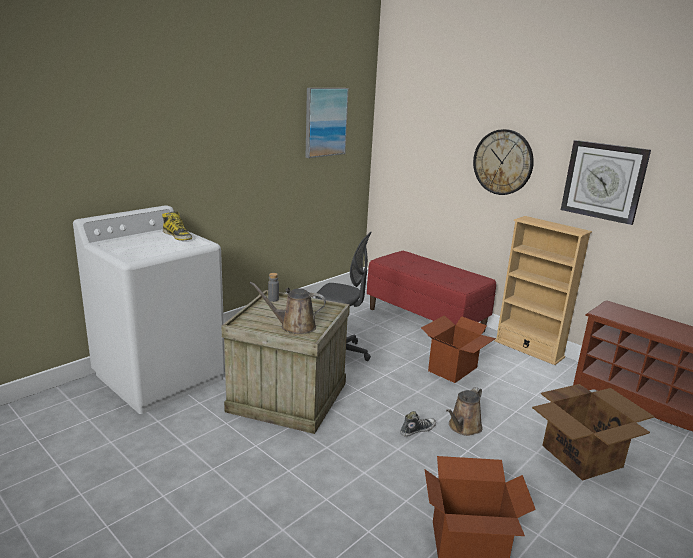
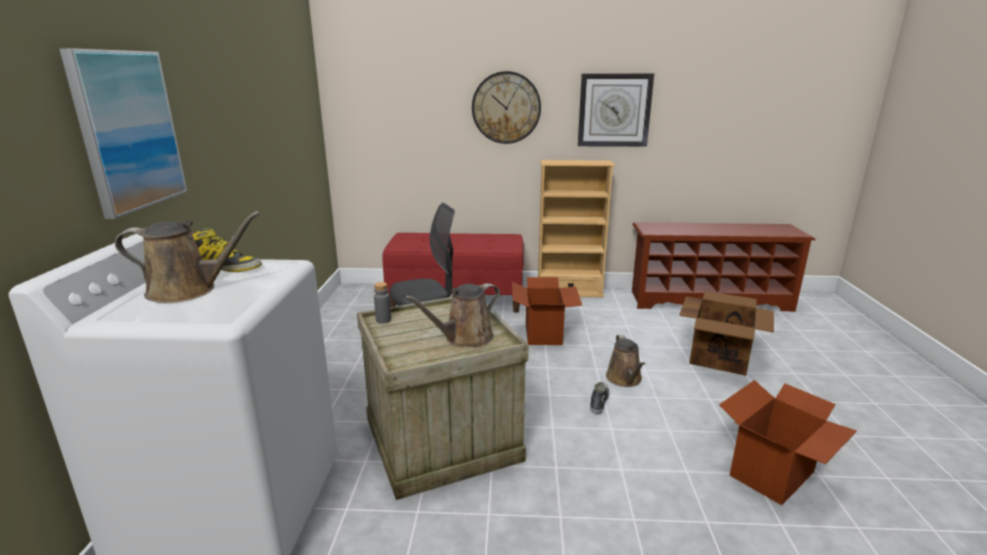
camera: 40 degrees left, 0 degrees up
(145, 242) = (188, 290): none -> brown watering can
(325, 122) = (284, 82): picture -> picture (127, 130)

